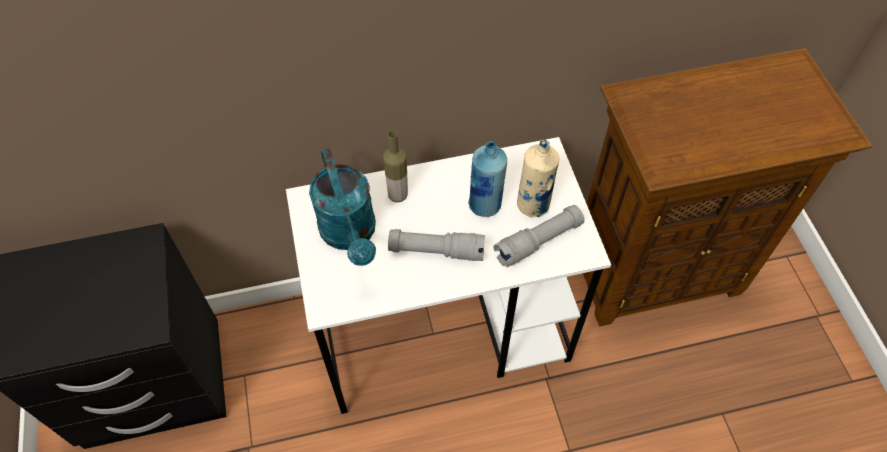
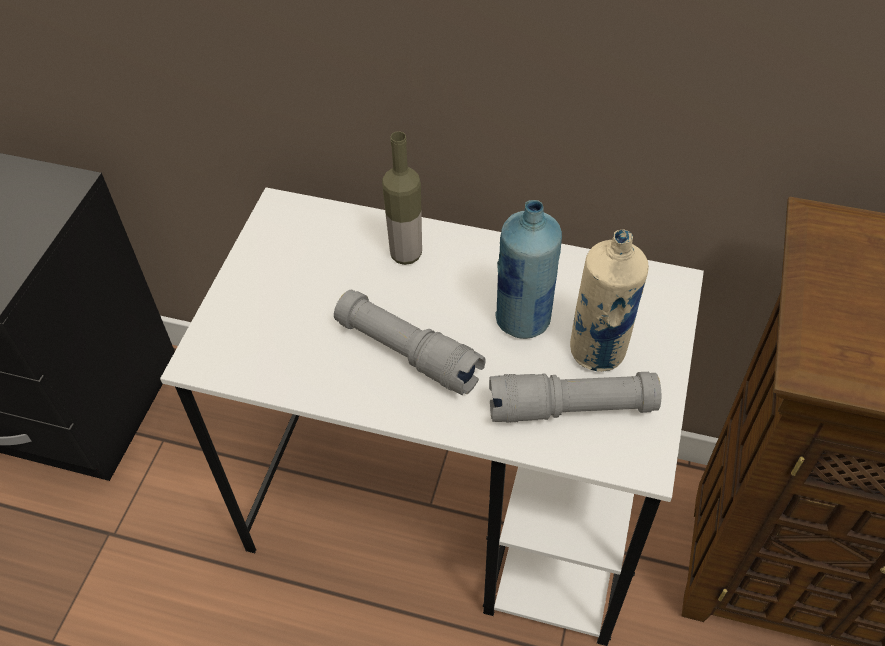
camera: 30 degrees right, 5 degrees down
(351, 235) = (305, 279): turquoise watering can -> none

